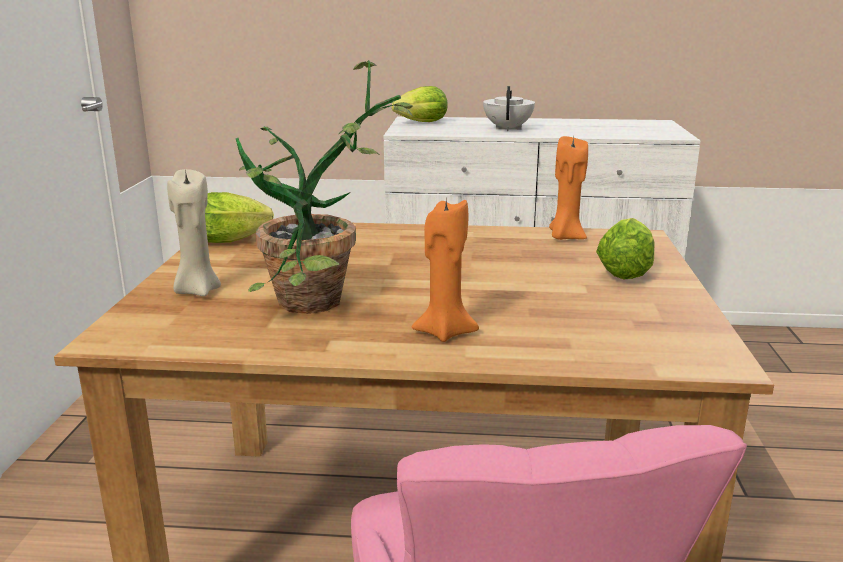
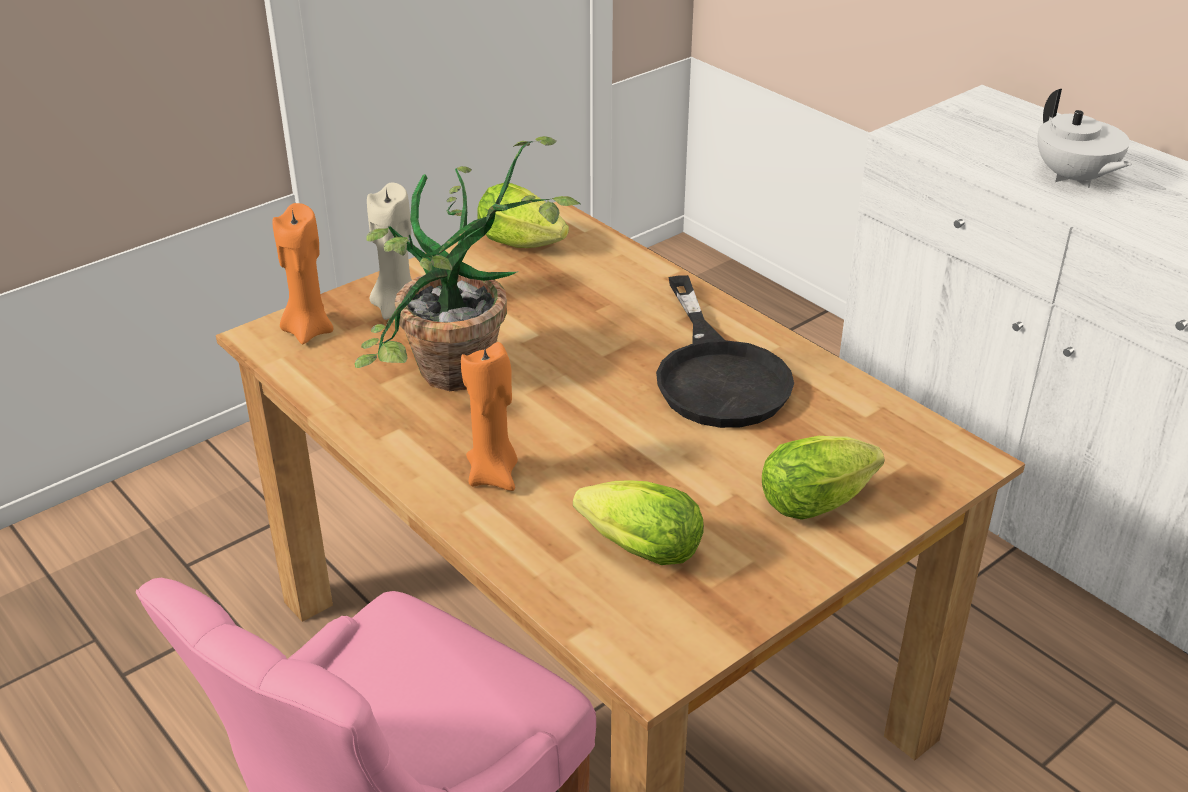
camera: 45 degrees right, 15 degrees up
(419, 122) = (976, 114): lettuce -> lettuce (634, 548)
(468, 249) = (717, 374): none -> black frying pan
(508, 129) = (1074, 178): white teapot -> white teapot turned 105 degrees clockwise
(565, 237) = (865, 410): orange candle -> orange candle (308, 330)

